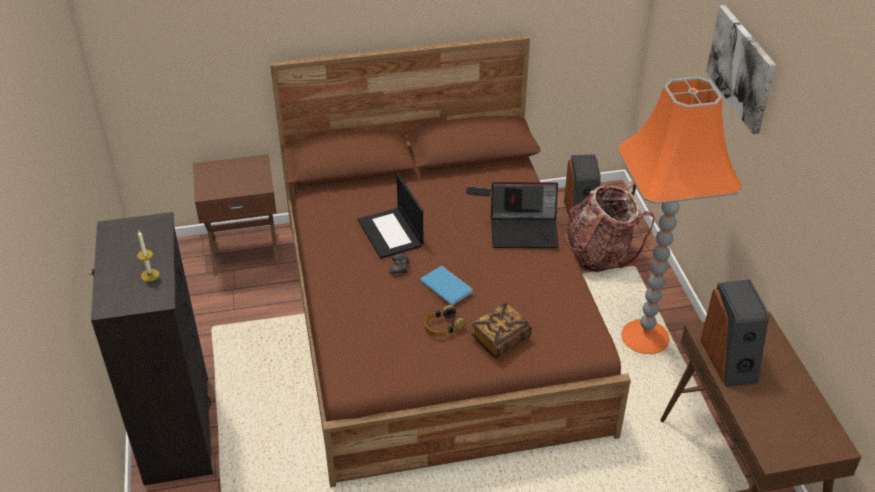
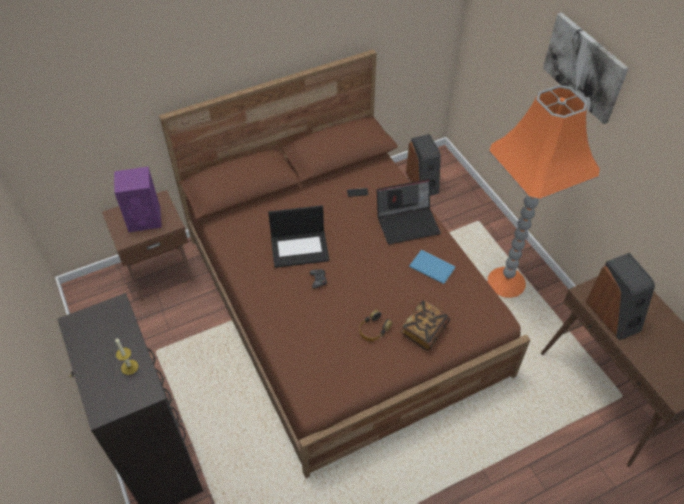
camera: 15 degrees left, 10 degrees up
(235, 177) = (145, 219): none -> purple speaker
(391, 233) = (300, 248): laptop -> laptop turned 60 degrees counterclockwise
(446, 285) = (363, 289): blue book -> blue book (431, 266)
(600, 254) = (449, 215): backpack -> none

